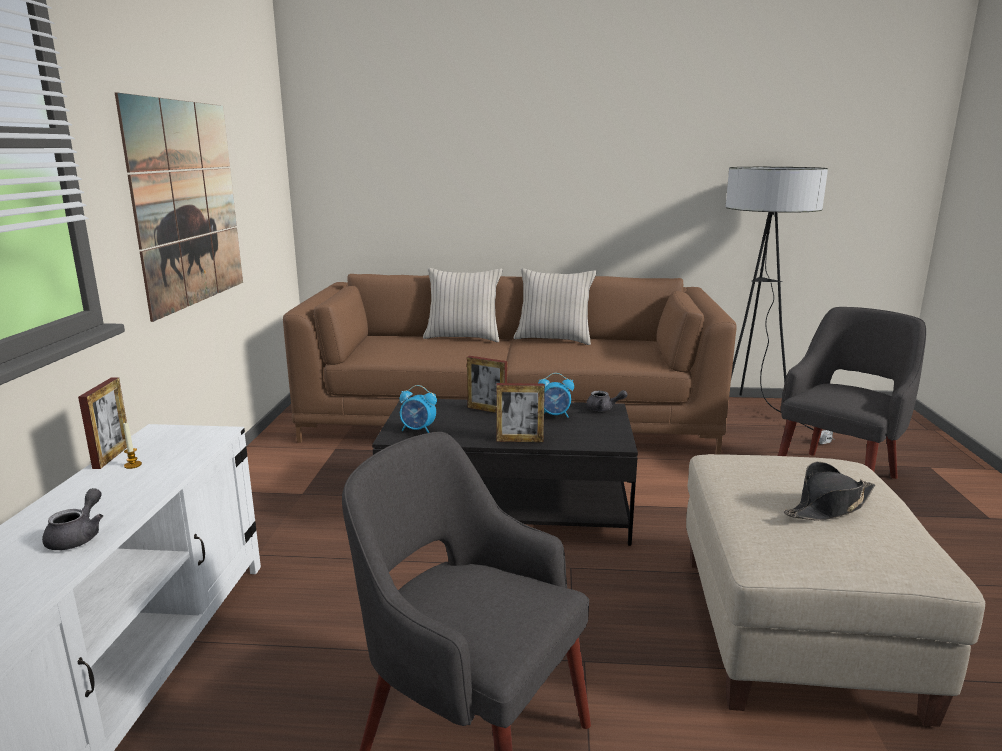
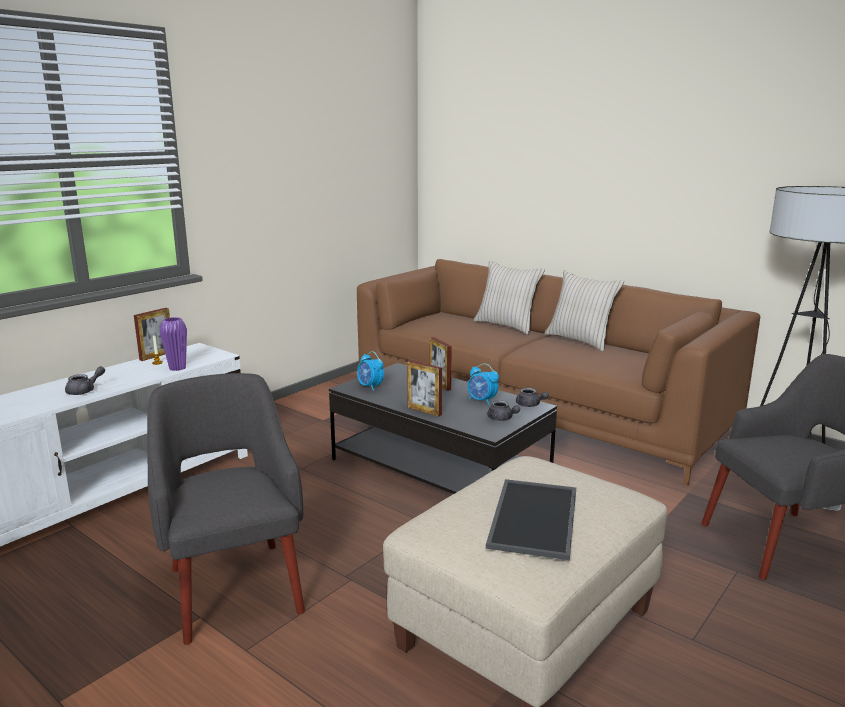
camera: 35 degrees right, 0 degrees up
(182, 464) = (177, 368): none -> purple vase
(187, 204) = (286, 197): picture -> none
(603, 428) = (502, 419): none -> grey teapot
(829, 507) = (532, 516): black hat -> tray

